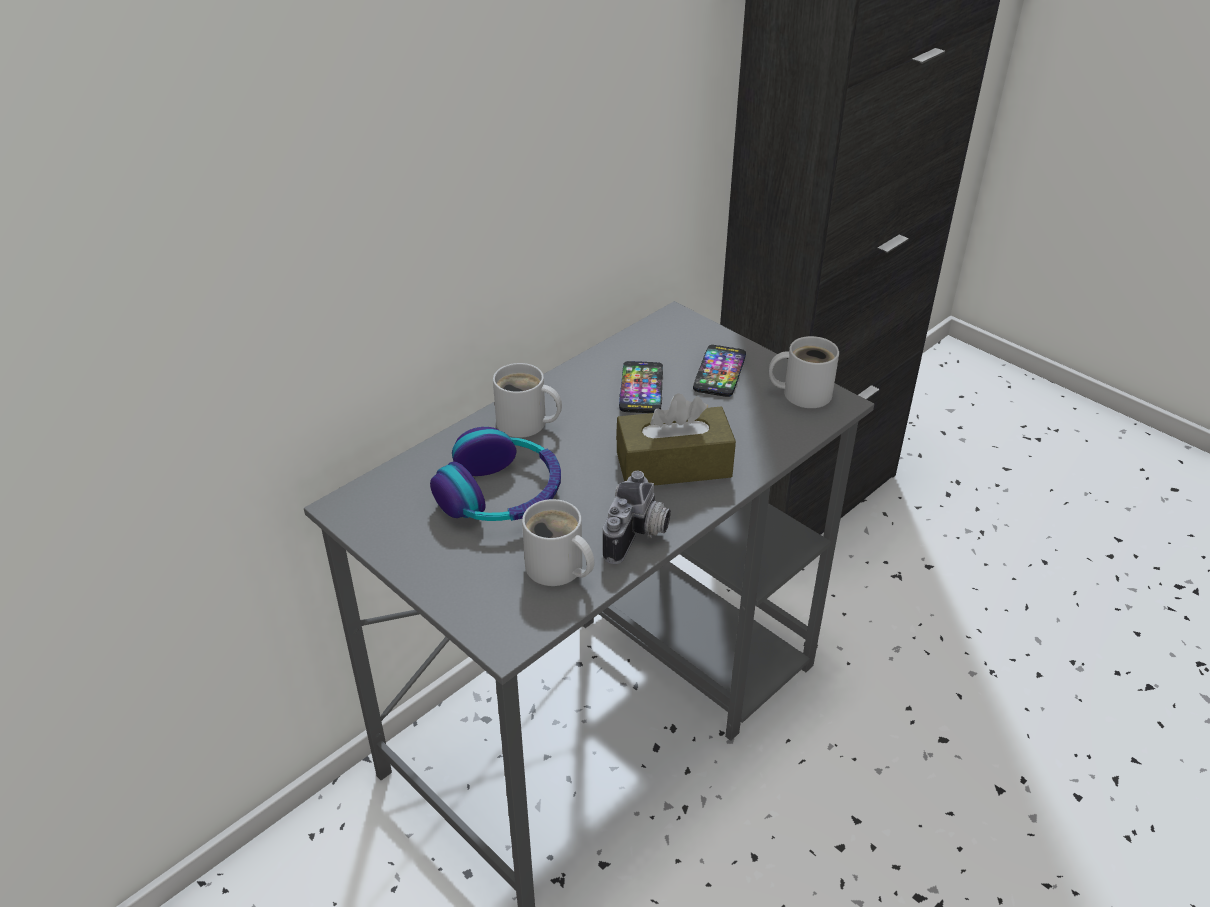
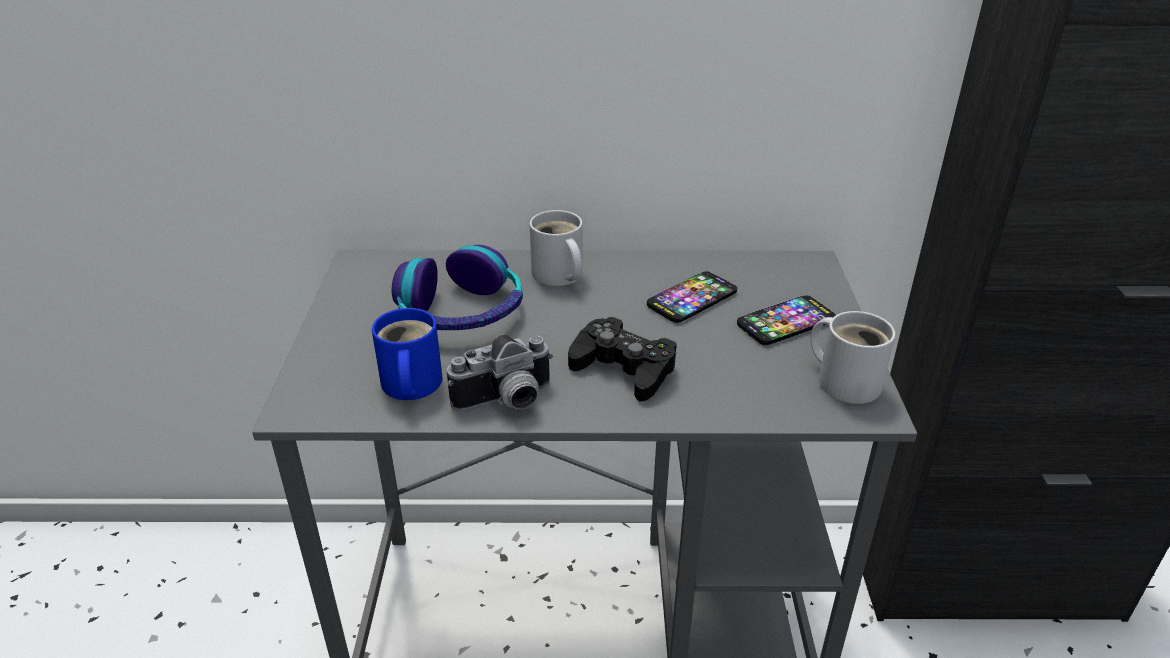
camera: 45 degrees right, 5 degrees down
(557, 570) = (409, 385): white mug -> blue mug
(673, 465) = (623, 368): brown tissue box -> black game controller

